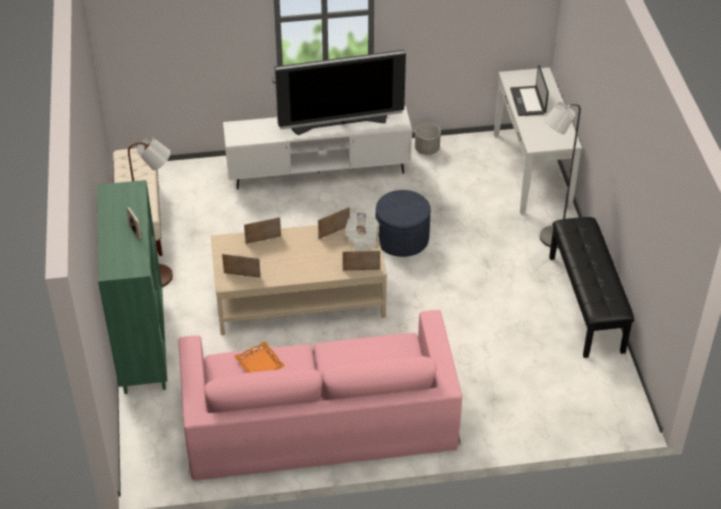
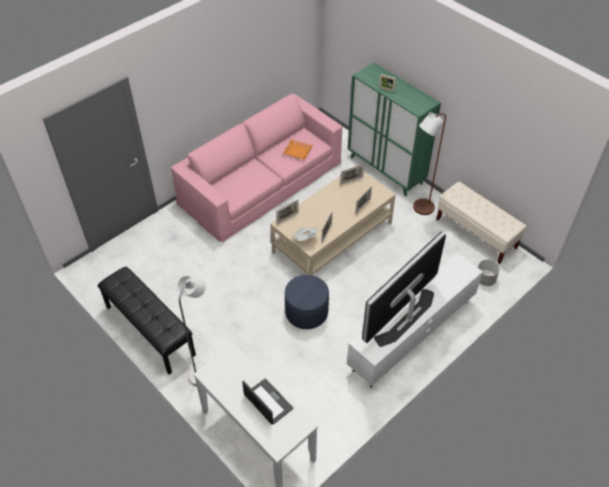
camera: 145 degrees right, 5 degrees up
(427, 149) = (355, 407): grey planter -> grey planter (485, 279)

